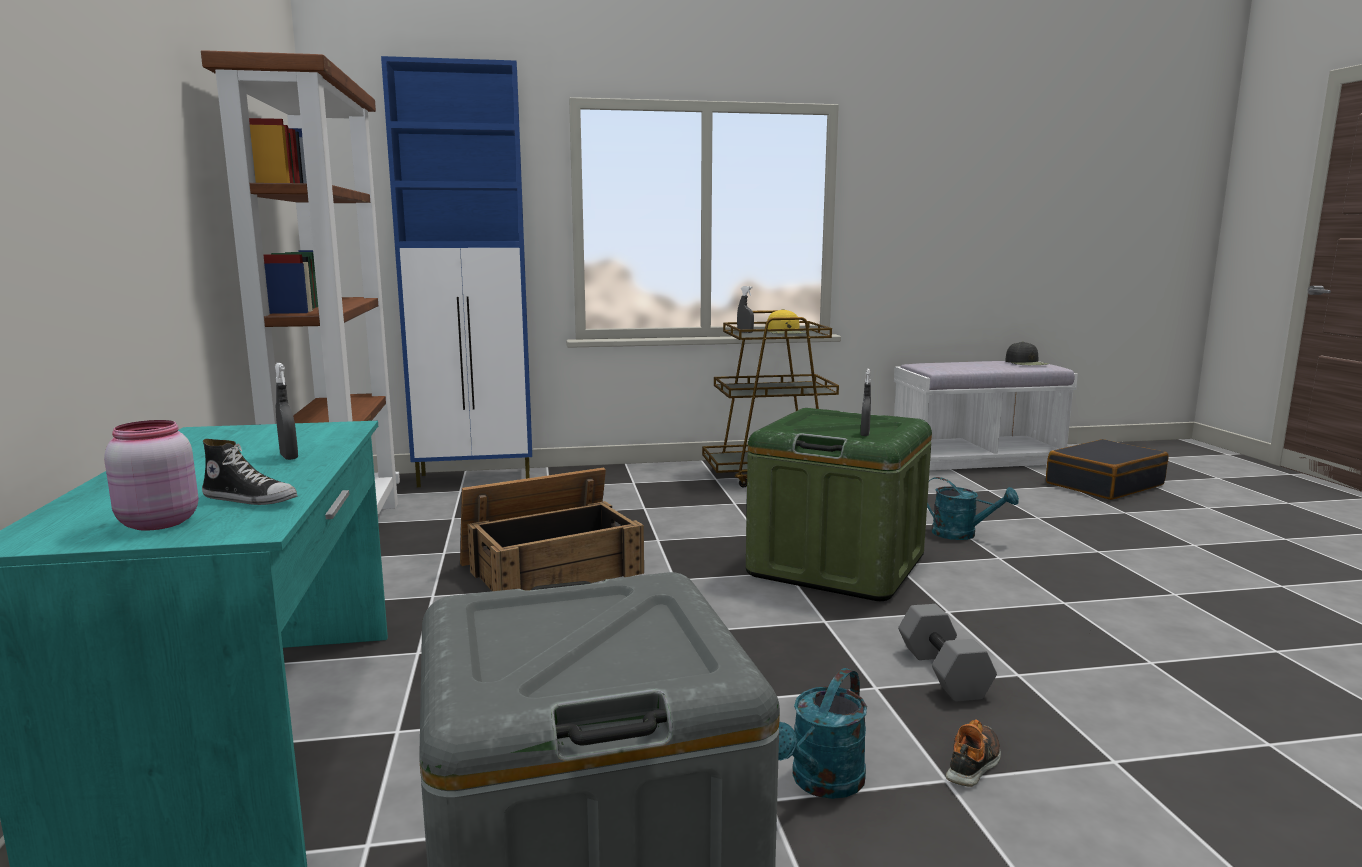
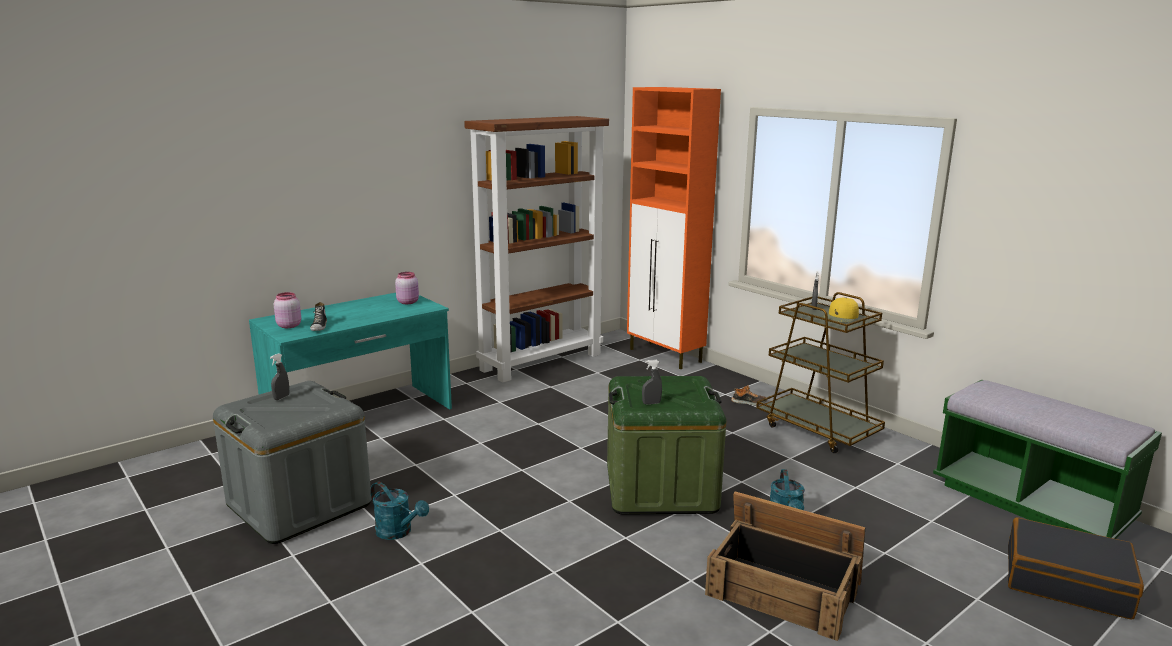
camera: 60 degrees right, 5 degrees up
(268, 433) = (408, 302): none -> pink jar
(289, 457) = (375, 315): grey spray bottle -> grey spray bottle (281, 397)
(477, 478) = (665, 356): blue cabinet -> orange cabinet
(552, 568) = (560, 415): crate -> crate (784, 588)
(821, 783) = (398, 532): turquoise watering can -> turquoise watering can turned 150 degrees counterclockwise
(941, 672) = (535, 546): grey dumbbell -> none
(974, 764) = (441, 569): shoe -> shoe (748, 402)
(976, 459) = (1030, 503): white bench -> green bench
(1026, 363) = (1100, 425): black cap -> none

